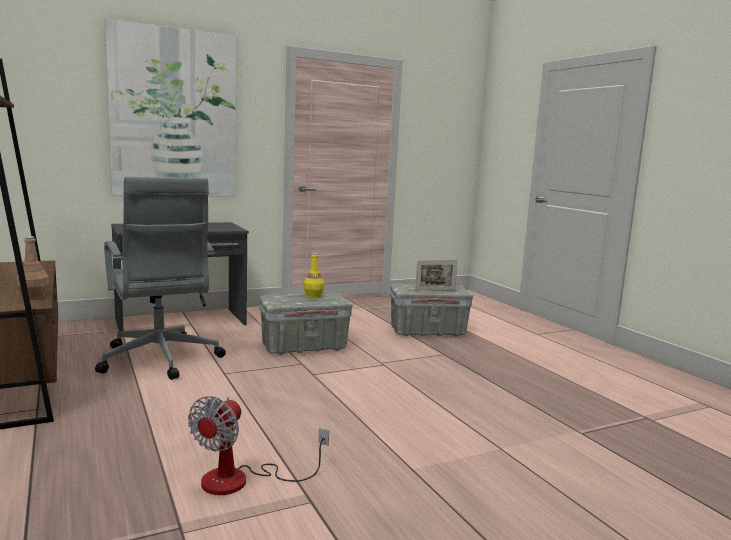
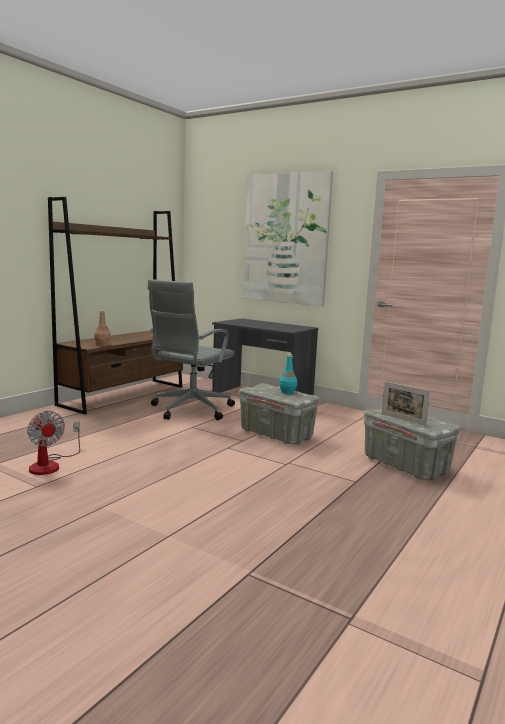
camera: 60 degrees right, 0 degrees up
(241, 480) = (50, 465): fan -> fan turned 120 degrees counterclockwise
(313, 296) = (287, 392): yellow bottle -> turquoise bottle

